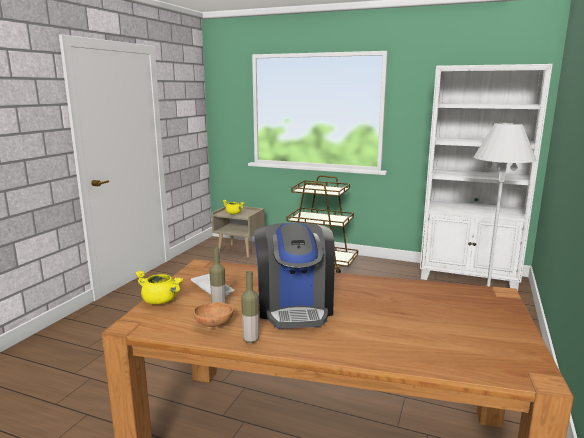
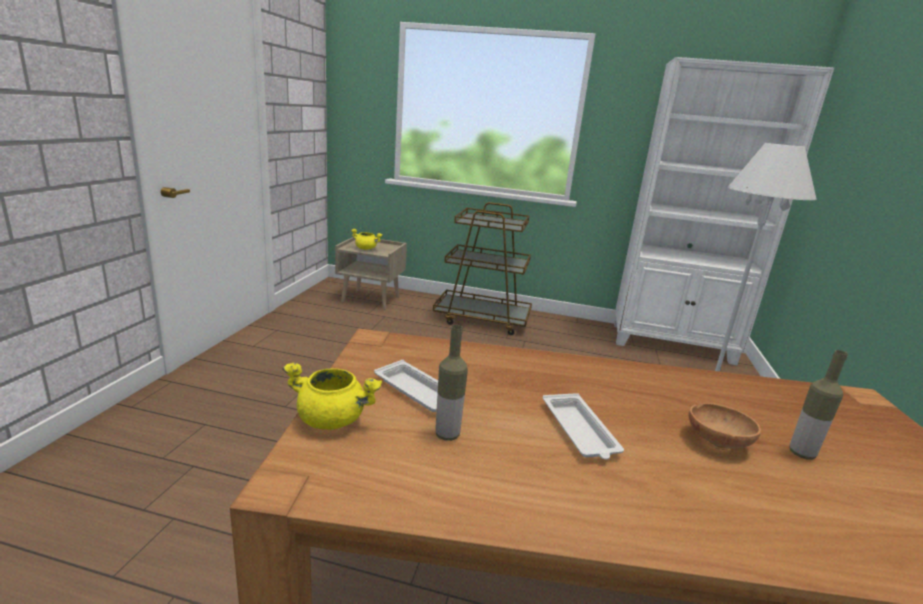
camera: 10 degrees left, 5 degrees up
(214, 325) = (458, 477): brown bowl -> brown bowl (717, 441)
(251, 340) = (546, 517): bottle -> bottle (801, 453)
(295, 307) = (579, 431): coffee machine -> white tray

